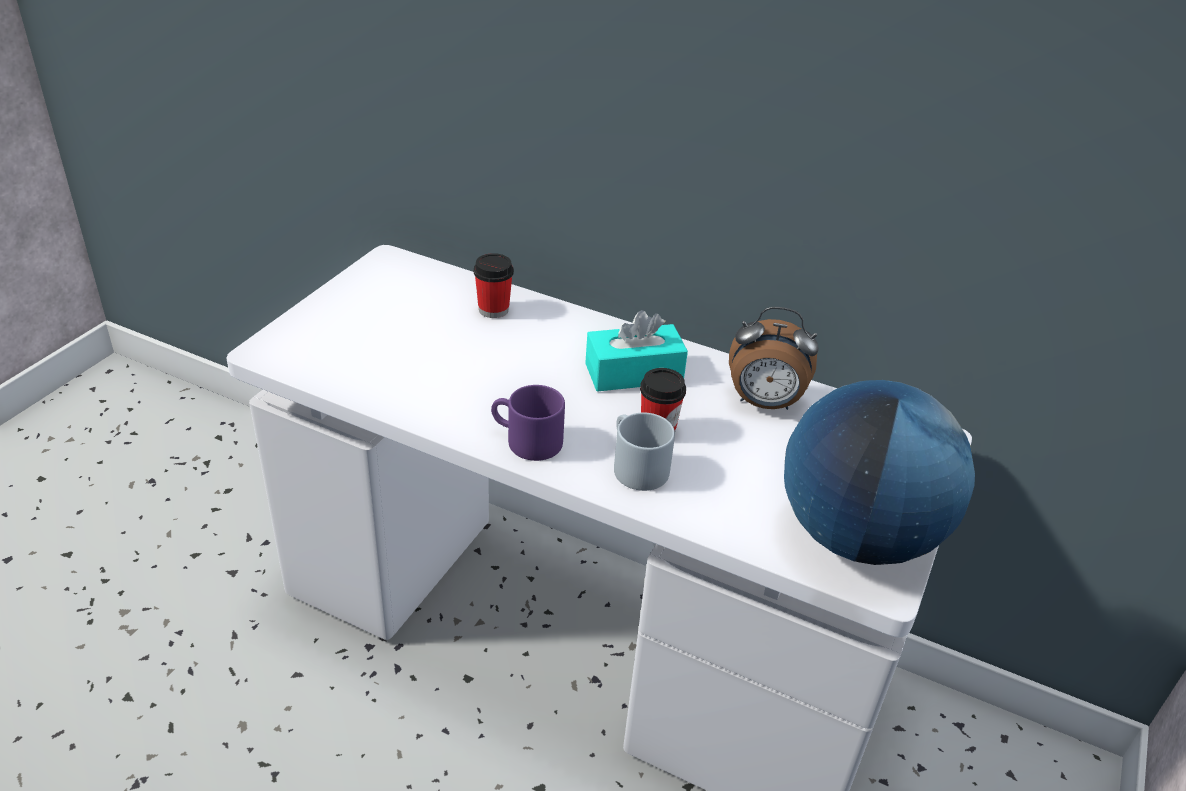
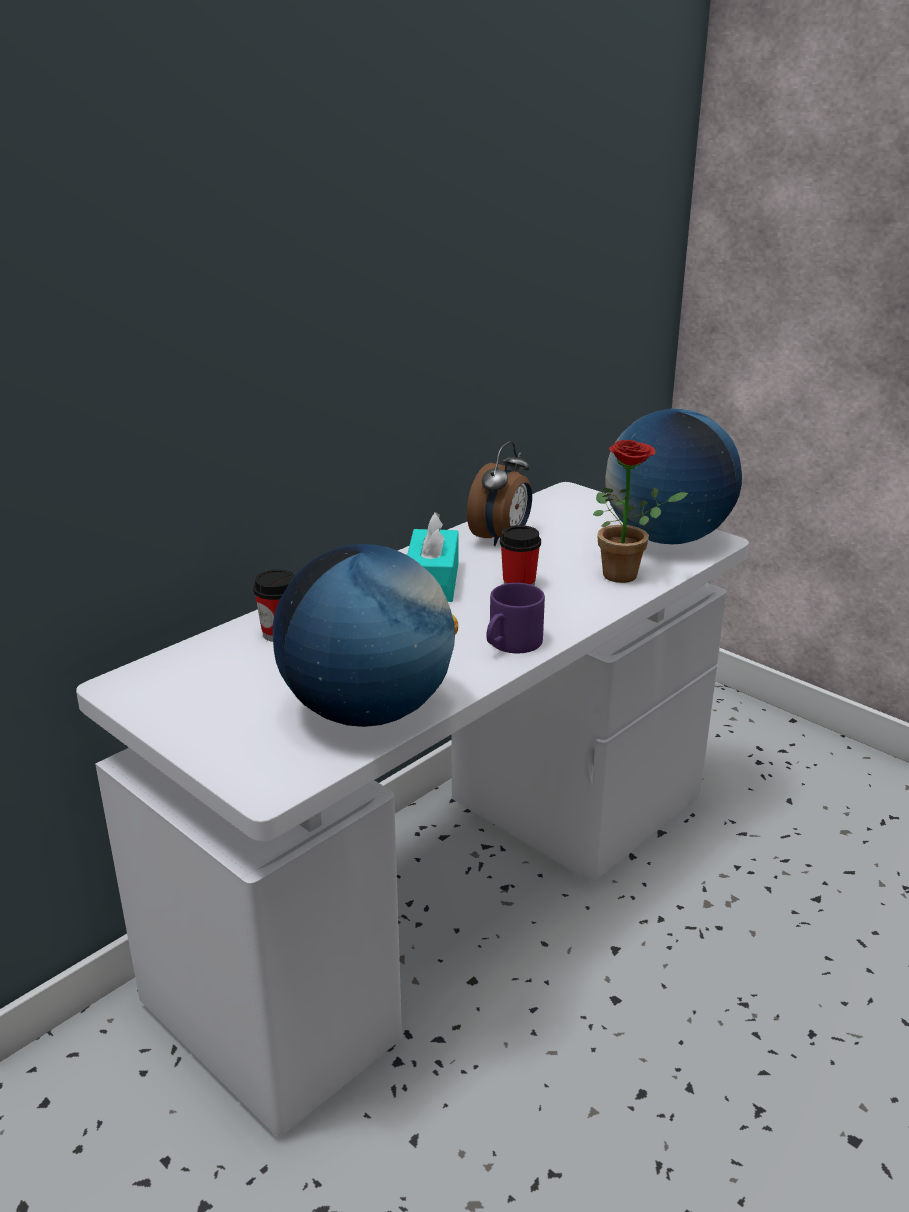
camera: 70 degrees left, 10 degrees down
(381, 377) = (367, 711): none -> globe
(635, 466) = (563, 601): grey mug -> none
(729, 509) = (627, 575): none -> potted plant

